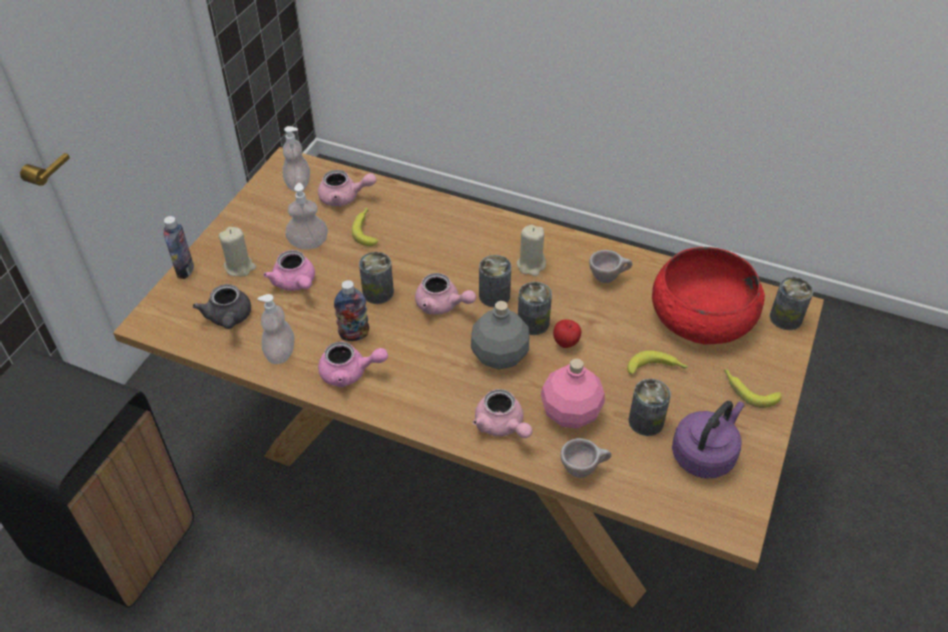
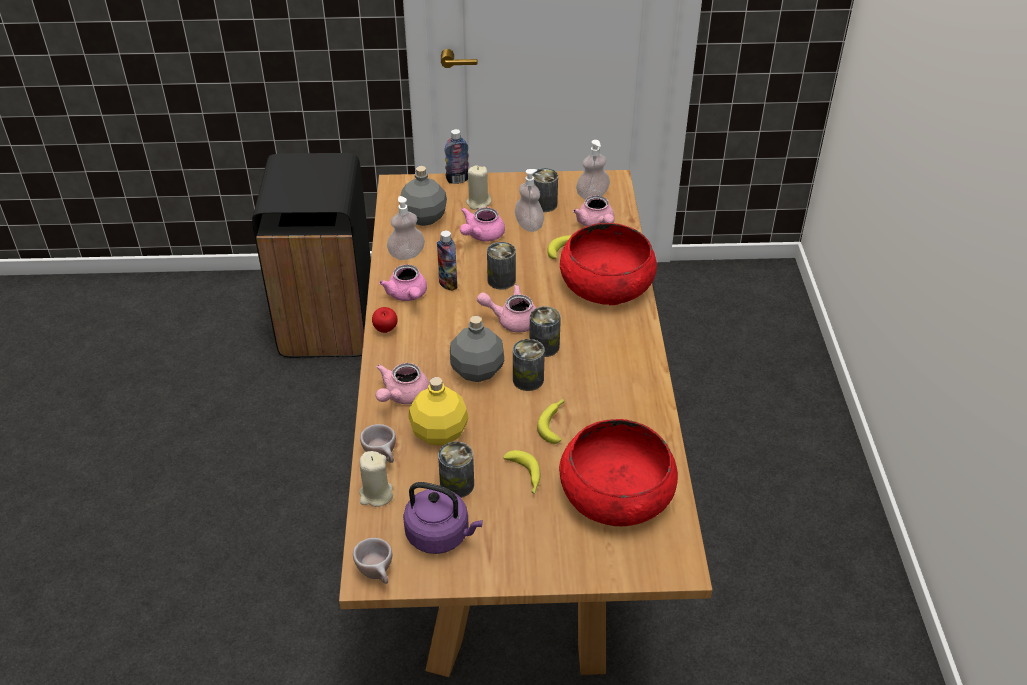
camera: 65 degrees right, 5 degrees down
(229, 318) = (424, 218): grey teapot -> grey bottle
(435, 223) = (607, 284): none -> red bowl
(442, 305) = (511, 320): pink teapot -> pink teapot turned 90 degrees clockwise
(531, 265) = (598, 357): beige candle -> beige candle (376, 495)
(566, 343) = (517, 407): apple -> apple (385, 330)
(571, 413) = (439, 433): pink bottle -> yellow bottle
(608, 277) = (620, 412): beige cup -> beige cup (378, 575)
(748, 390) = (538, 550): banana -> banana (555, 423)
(785, 318) = (658, 561): can -> can (544, 204)

